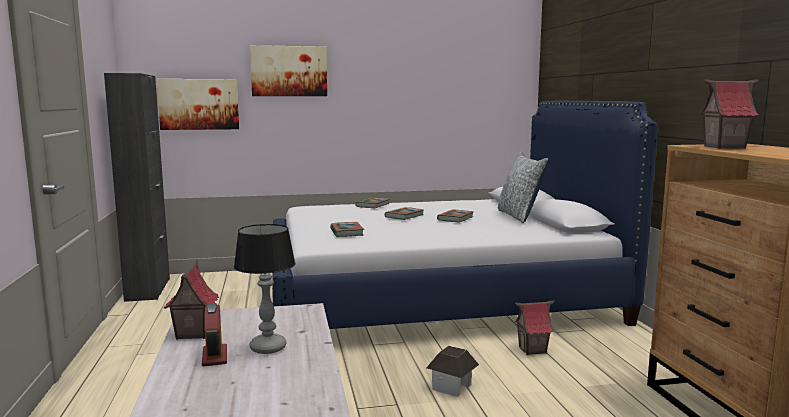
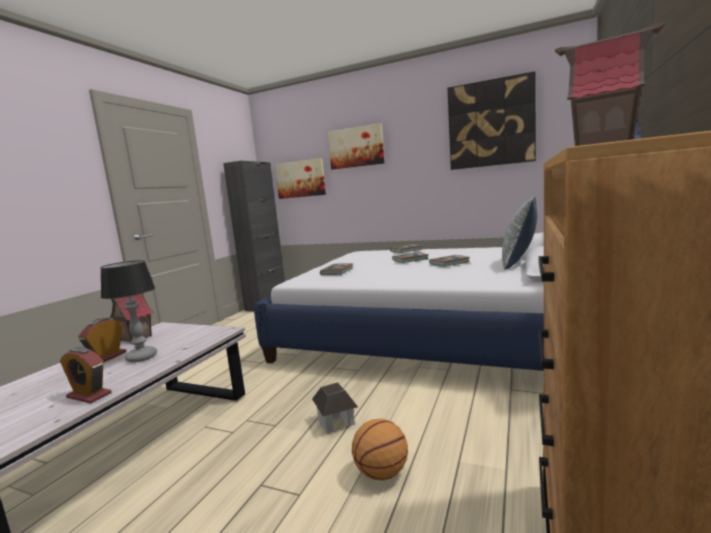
camera: 35 degrees right, 0 degrees up
(306, 386) = (89, 395): none -> alarm clock
(449, 67) = (490, 124): none -> picture
(532, 350) = (459, 403): toy house -> none
(543, 409) = (381, 473): none -> basketball

